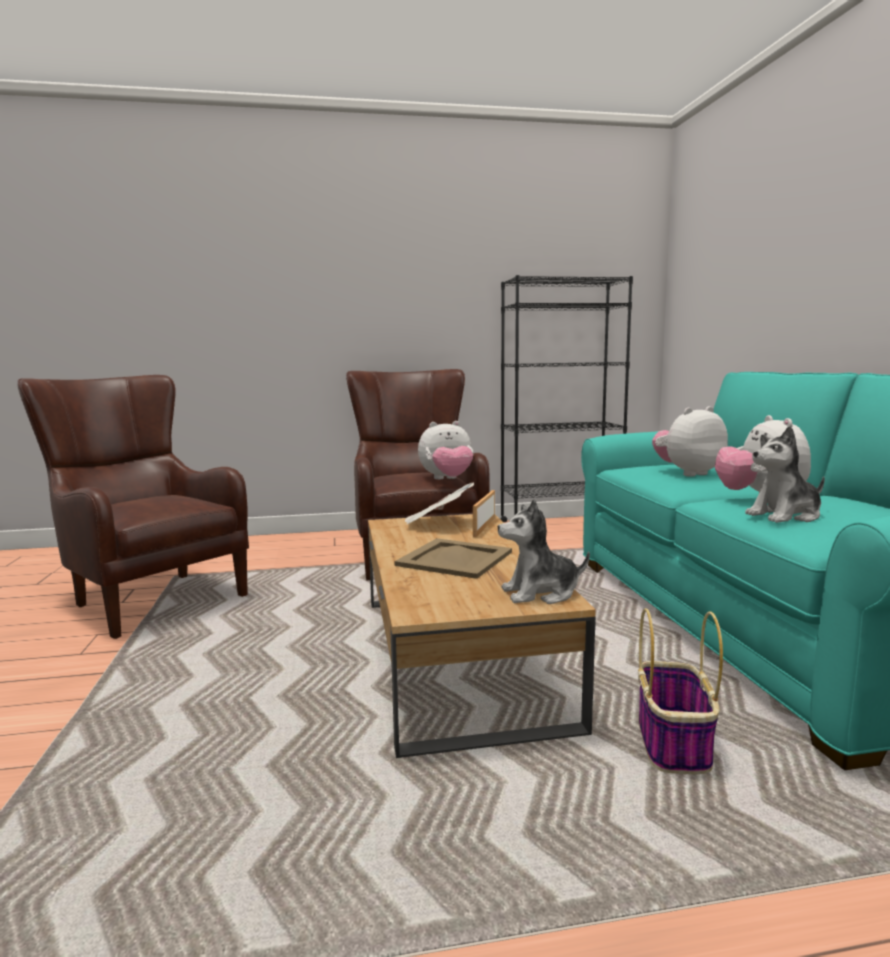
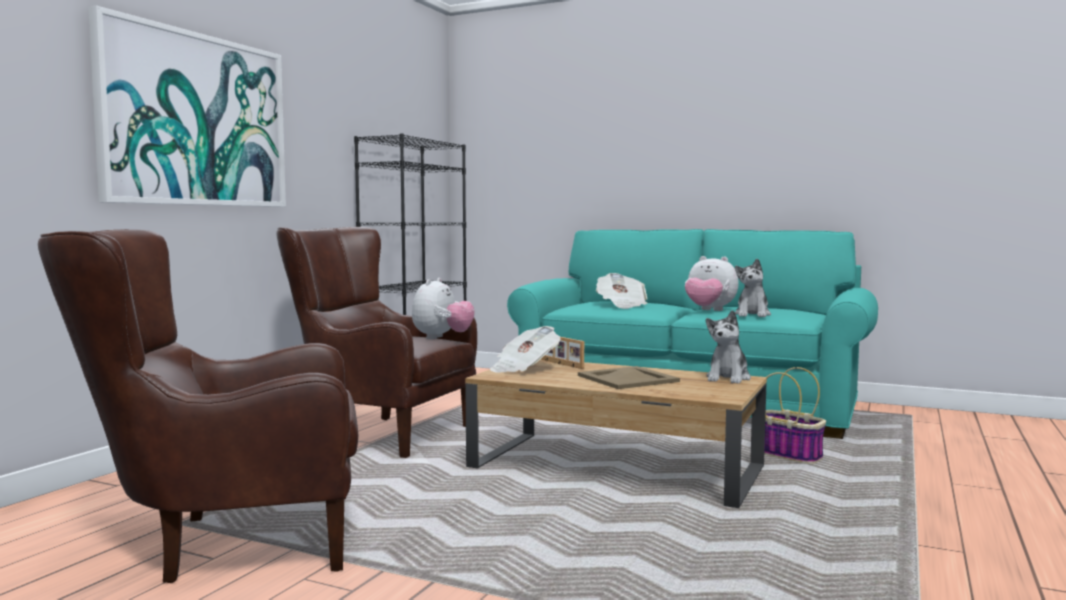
camera: 55 degrees left, 5 degrees down
(319, 287) = (196, 120): none -> picture
(688, 473) = (621, 305): plush toy -> newspaper

